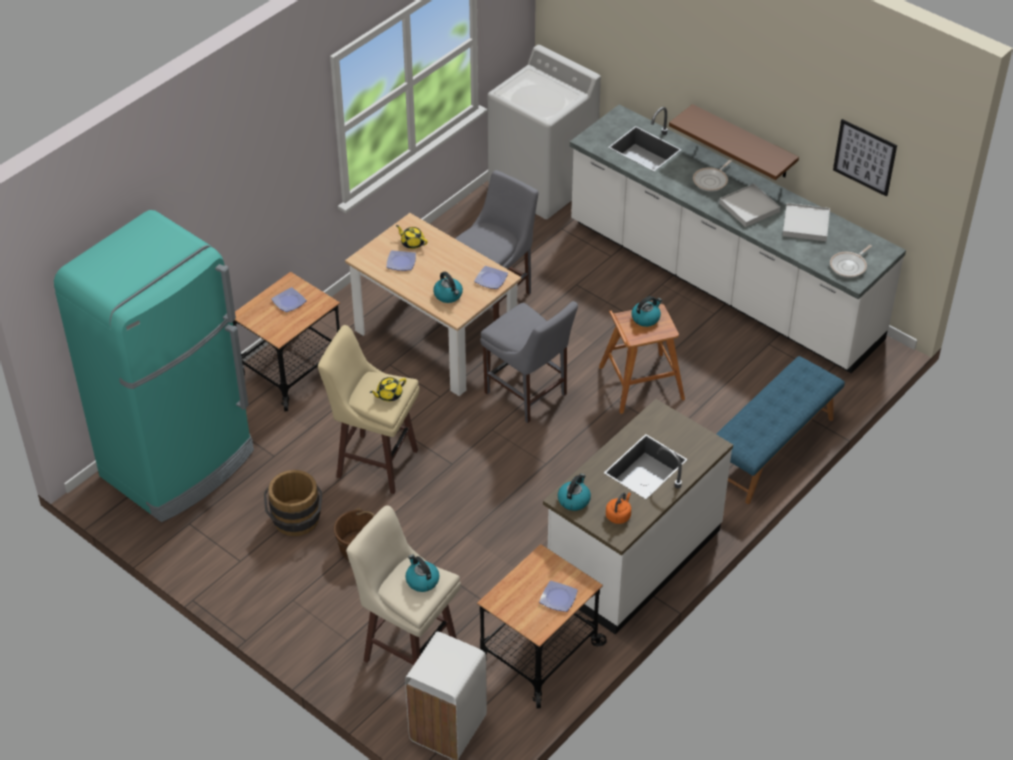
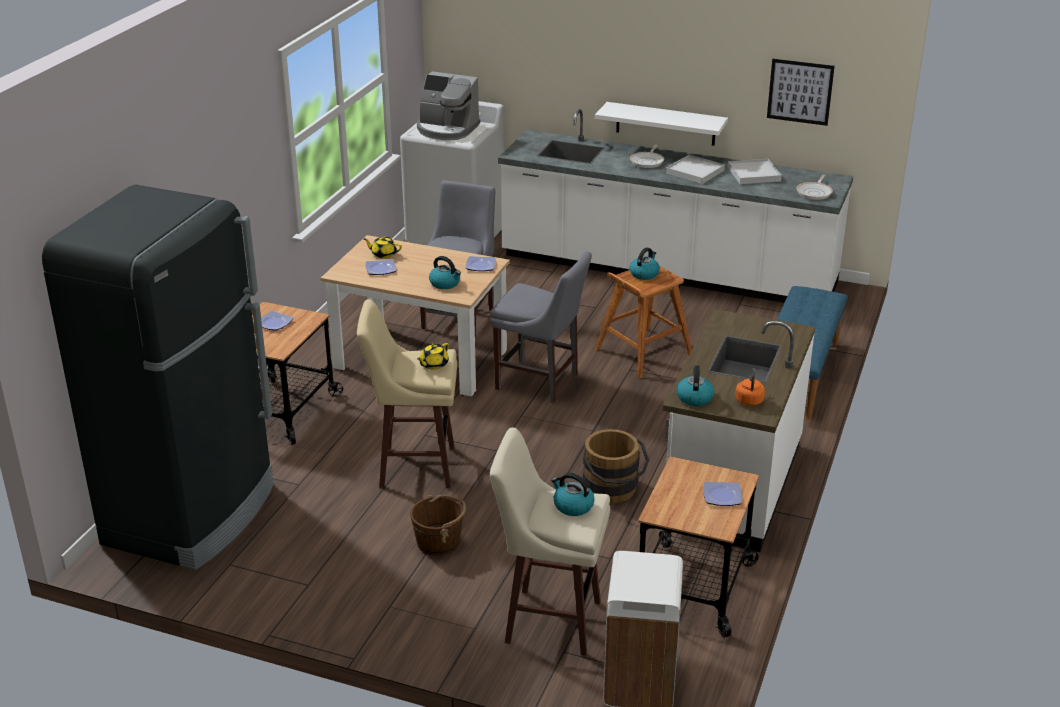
camera: 20 degrees left, 15 degrees down
(179, 465) = (192, 514): turquoise fridge -> black fridge
(296, 522) = (355, 535): brown bucket -> brown bucket (612, 491)
(536, 93) = (447, 129): none -> coffee machine
(743, 142) = (665, 124): brown shelf -> white shelf

